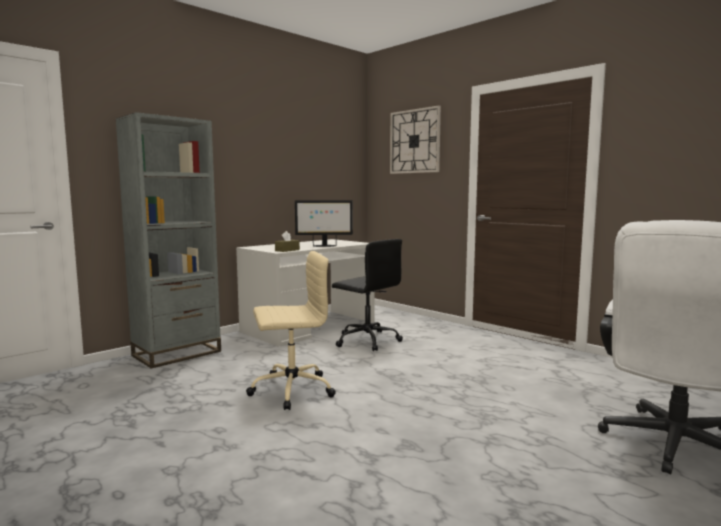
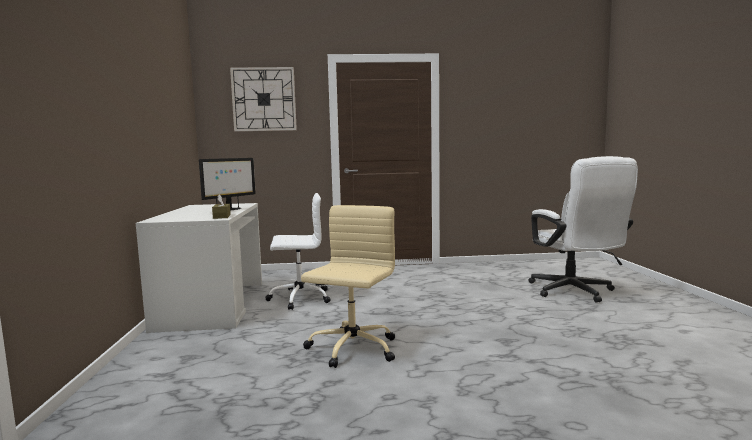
camera: 50 degrees left, 0 degrees up
(177, 353) = (135, 376): grey bookcase -> none
(366, 340) = (299, 298): black office chair -> white office chair

